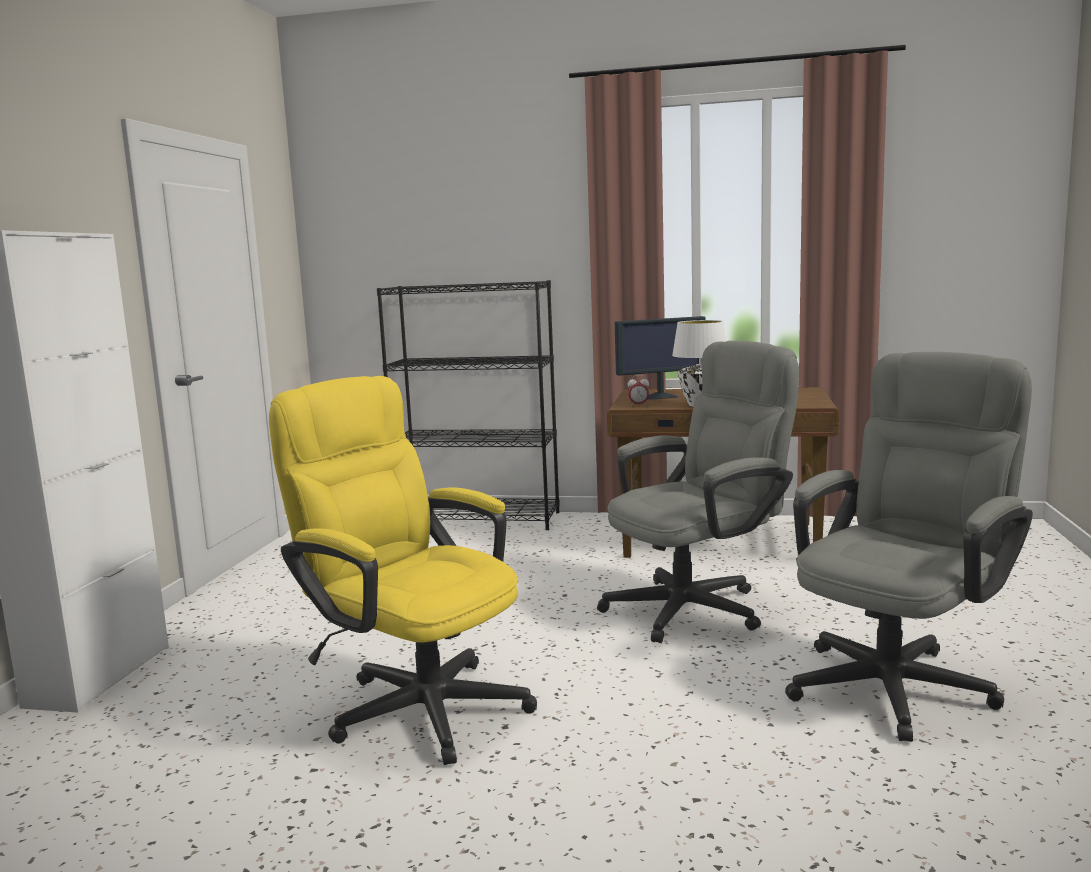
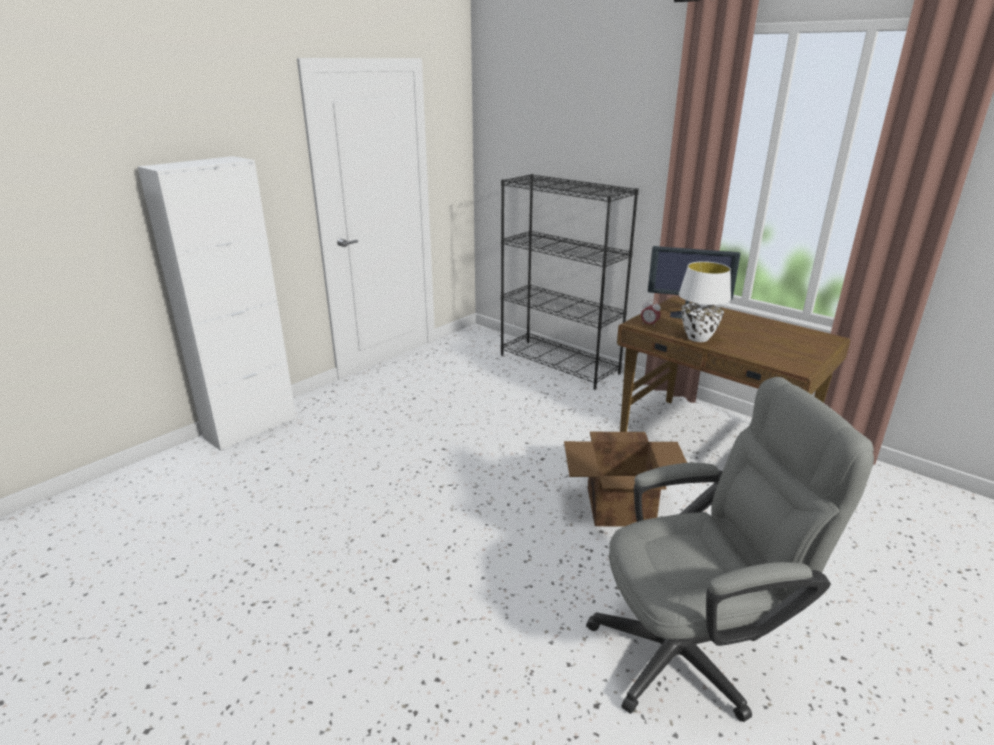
camera: 30 degrees right, 15 degrees up
(415, 703) = (368, 518): yellow office chair -> none
(698, 606) = (621, 507): grey office chair -> cardboard box

